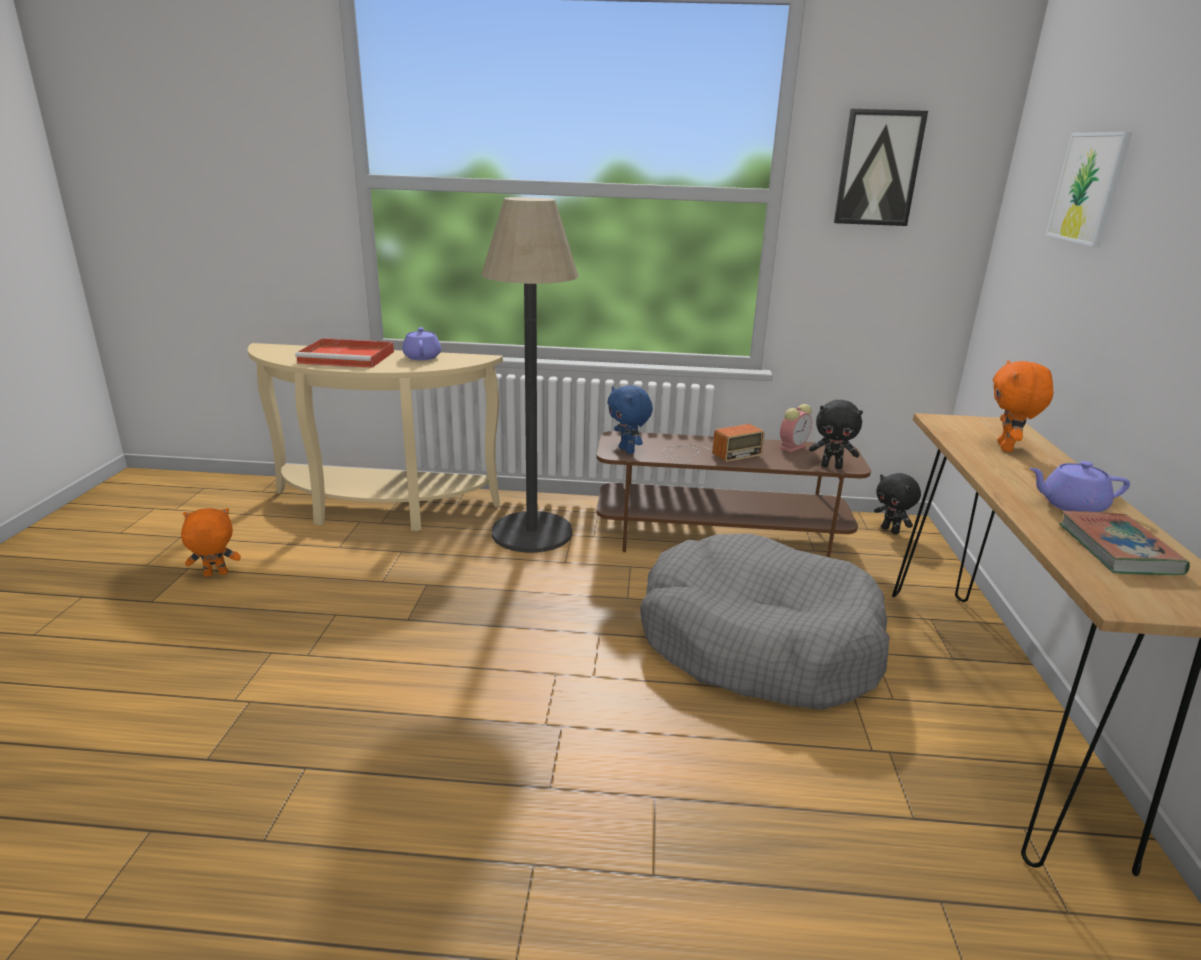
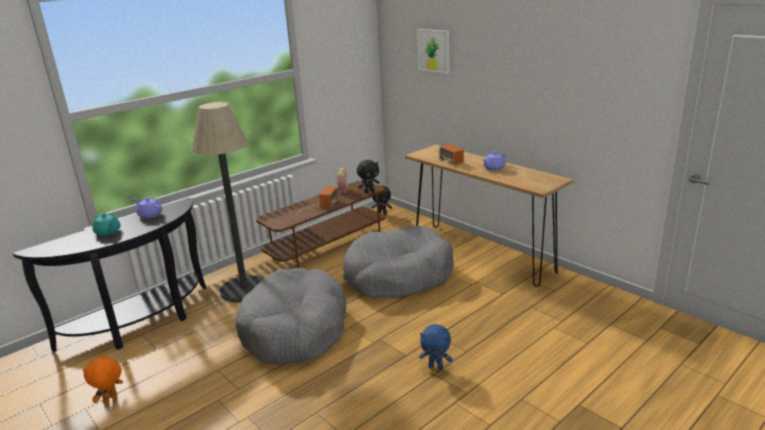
camera: 45 degrees left, 0 degrees up
(349, 357) = (108, 232): red tray -> turquoise teapot
(378, 511) = (142, 324): beige console table -> black console table
(489, 625) = (295, 330): none -> grey dog bed
(628, 450) = (283, 221): blue plush toy -> blue plush toy (436, 367)
(878, 168) = (333, 50): picture -> none
(1007, 448) = (450, 156): orange plush toy -> radio
(1118, 549) = (520, 175): book -> none

